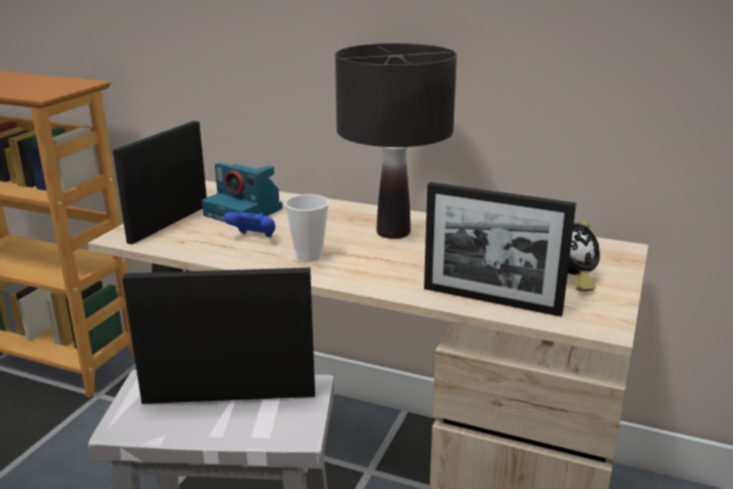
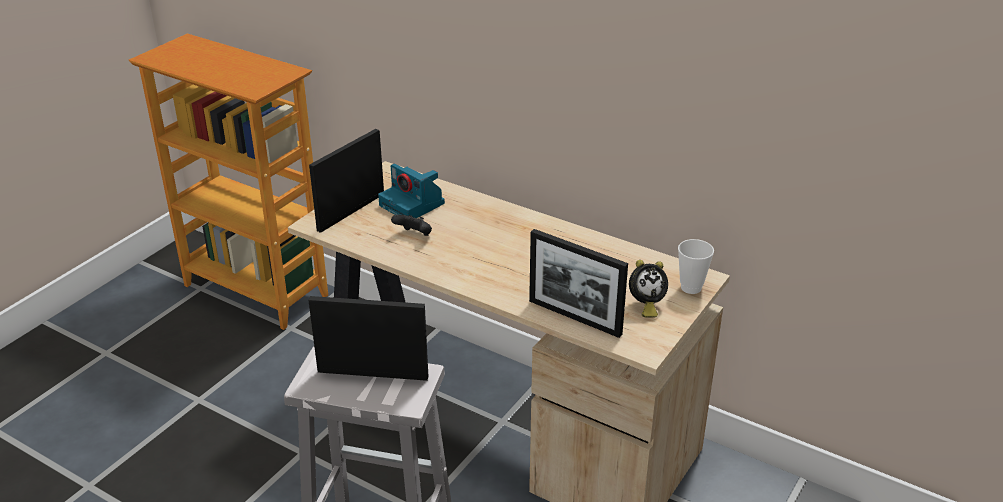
camera: 10 degrees right, 10 degrees up
(253, 238) = (414, 235): blue game controller -> black game controller
(309, 256) = (452, 259): cup -> cup (691, 287)
(394, 232) = (527, 240): black table lamp -> none

